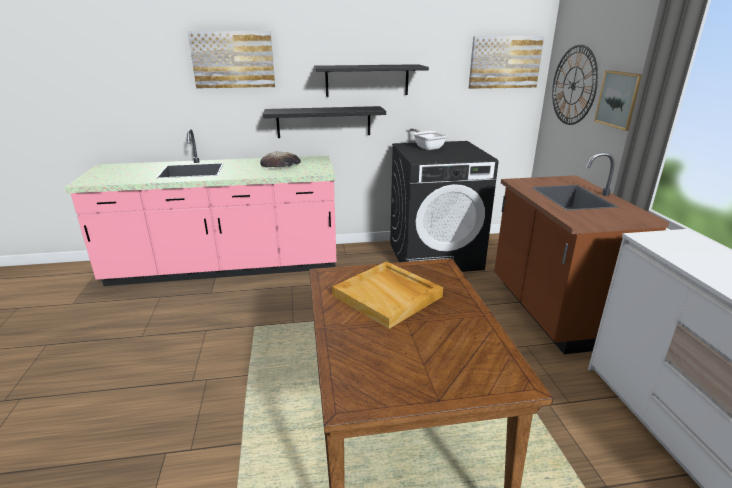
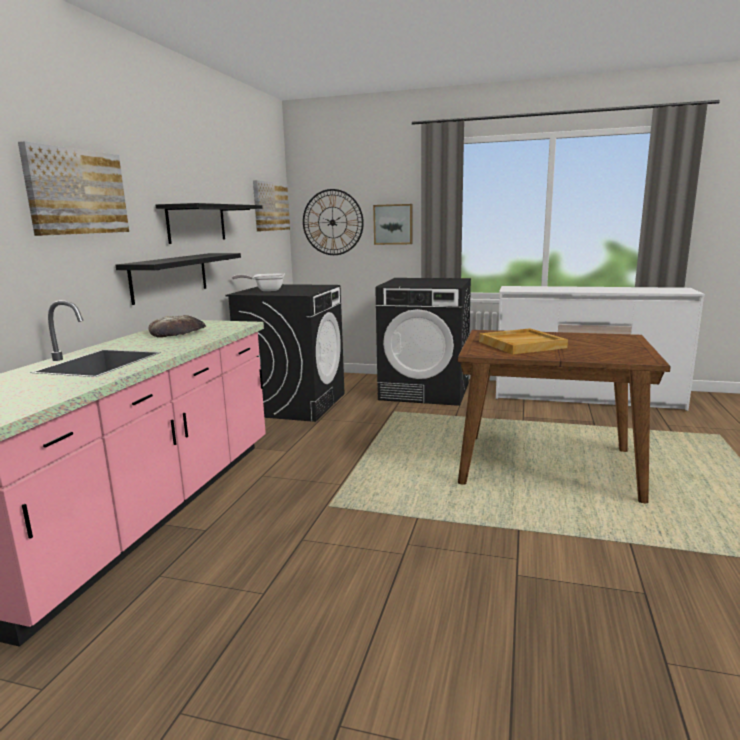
camera: 65 degrees left, 10 degrees down
(551, 312) = (425, 391): brown counter -> black washing machine

